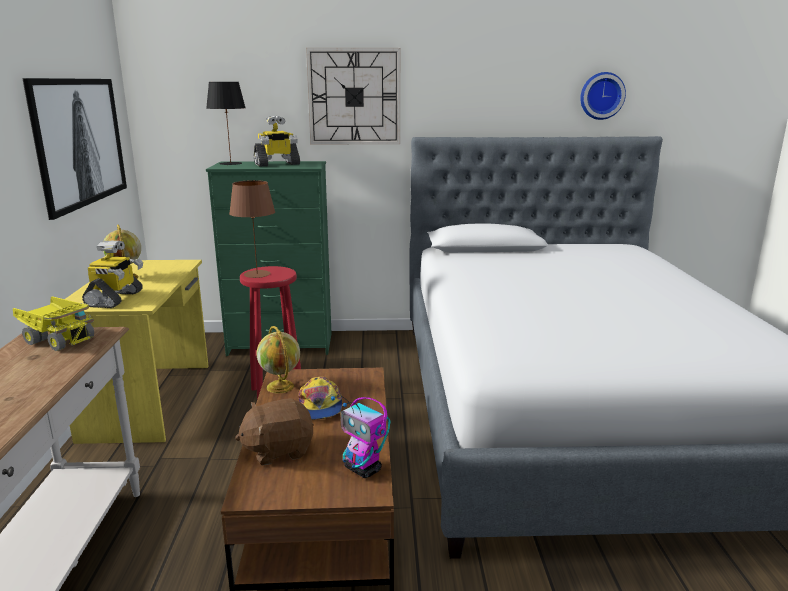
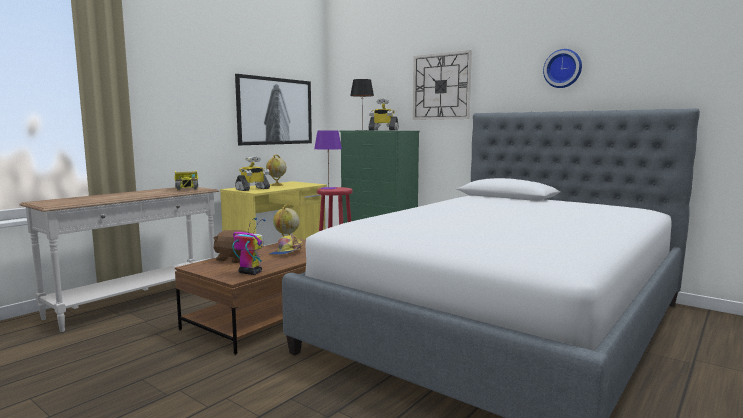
camera: 40 degrees right, 10 degrees down
(256, 274) = (328, 188): brown table lamp -> purple table lamp
(363, 469) = (249, 273): toy robot -> toy robot turned 120 degrees clockwise
(601, 96) = (636, 74): wall clock -> wall clock (563, 68)

